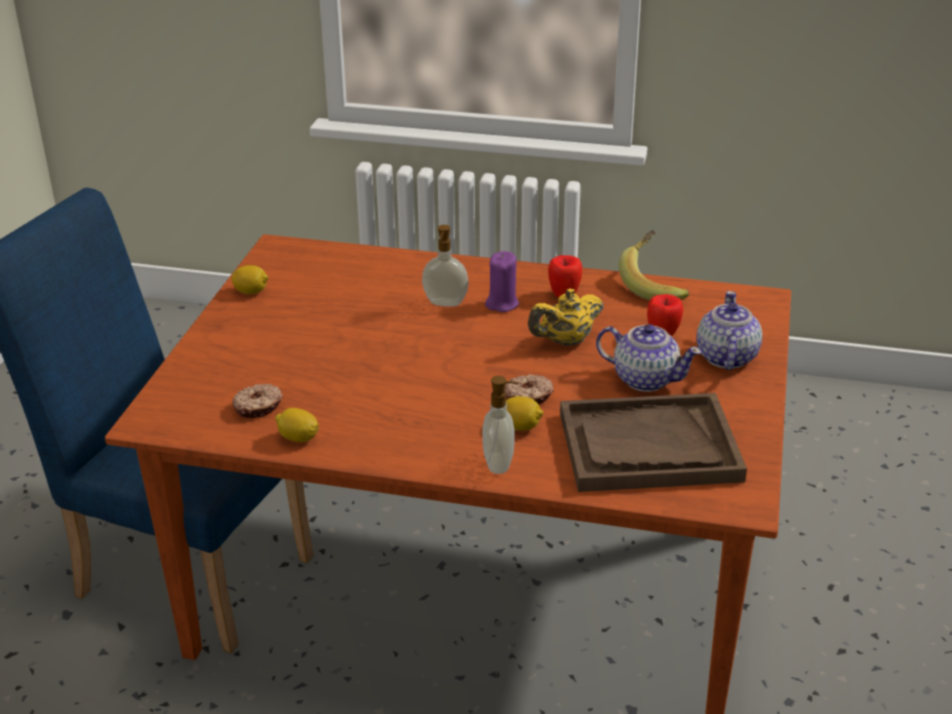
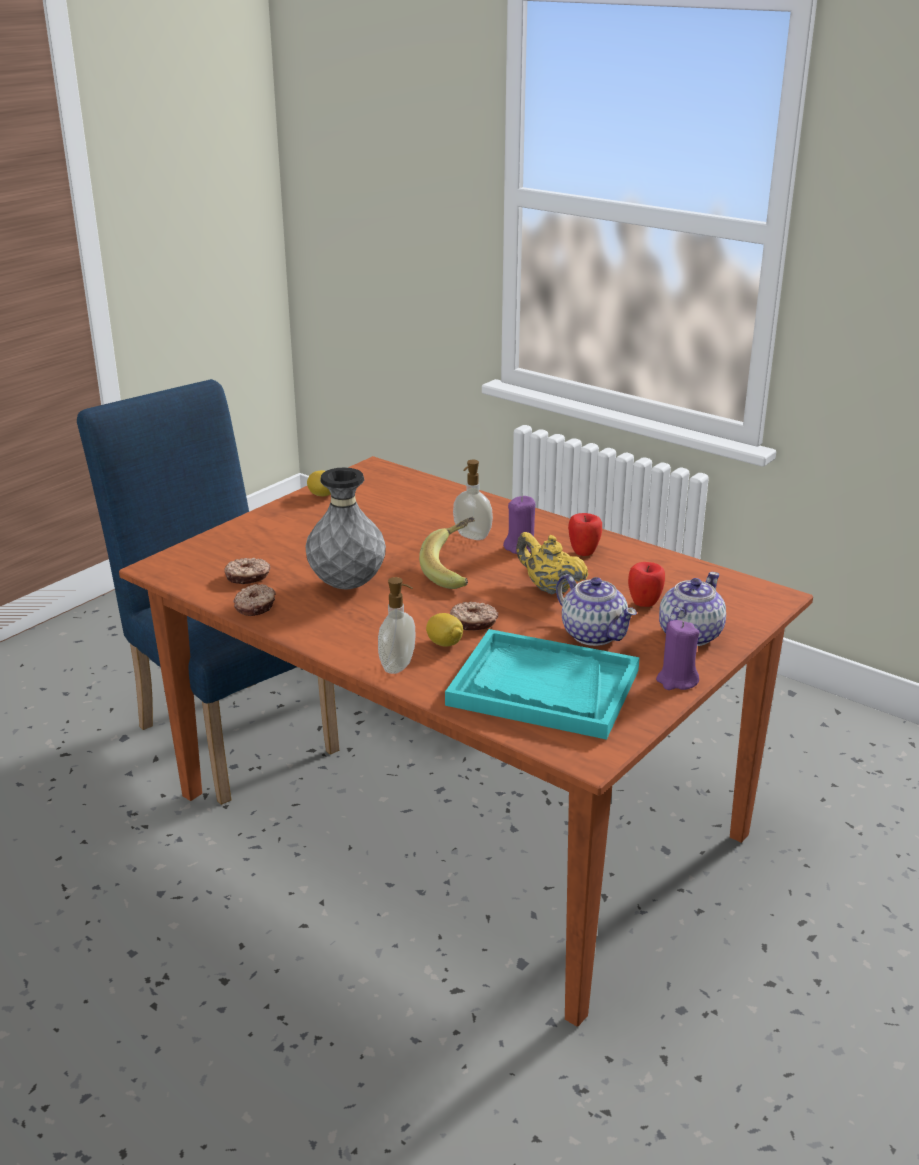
camera: 25 degrees right, 5 degrees down
(298, 438) = (256, 606): lemon -> donut
(370, 389) = (347, 585): none -> grey vase
(565, 341) = (549, 588): yellow teapot -> yellow teapot turned 45 degrees clockwise
(648, 447) = (543, 688): brown tray -> turquoise tray
(656, 285) = (678, 562): banana -> banana (456, 571)
(753, 406) = (677, 680): none -> purple candle

